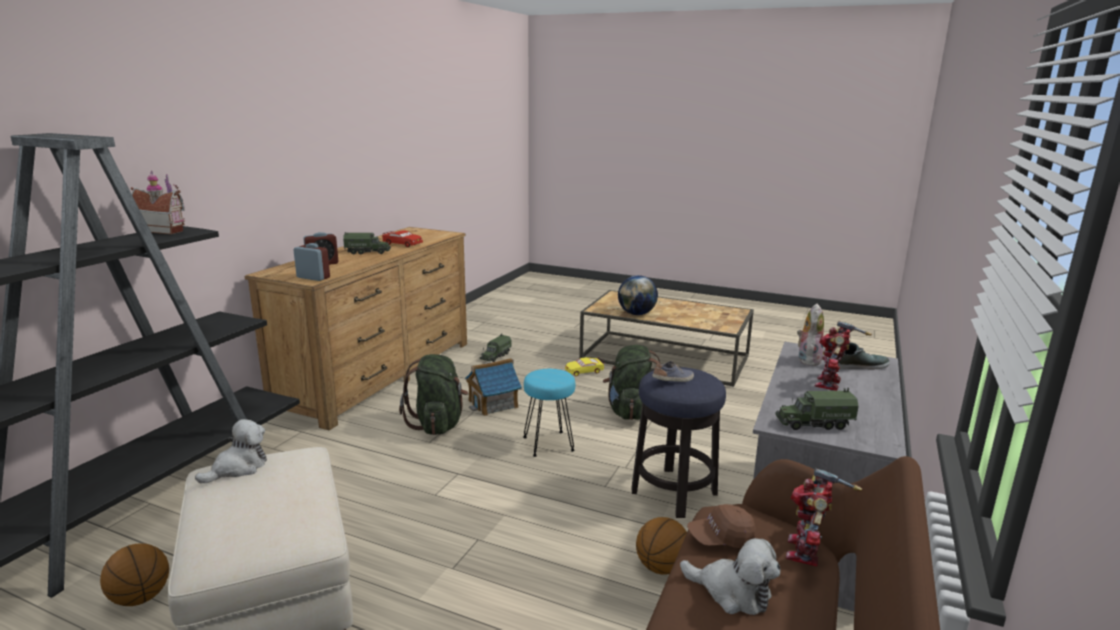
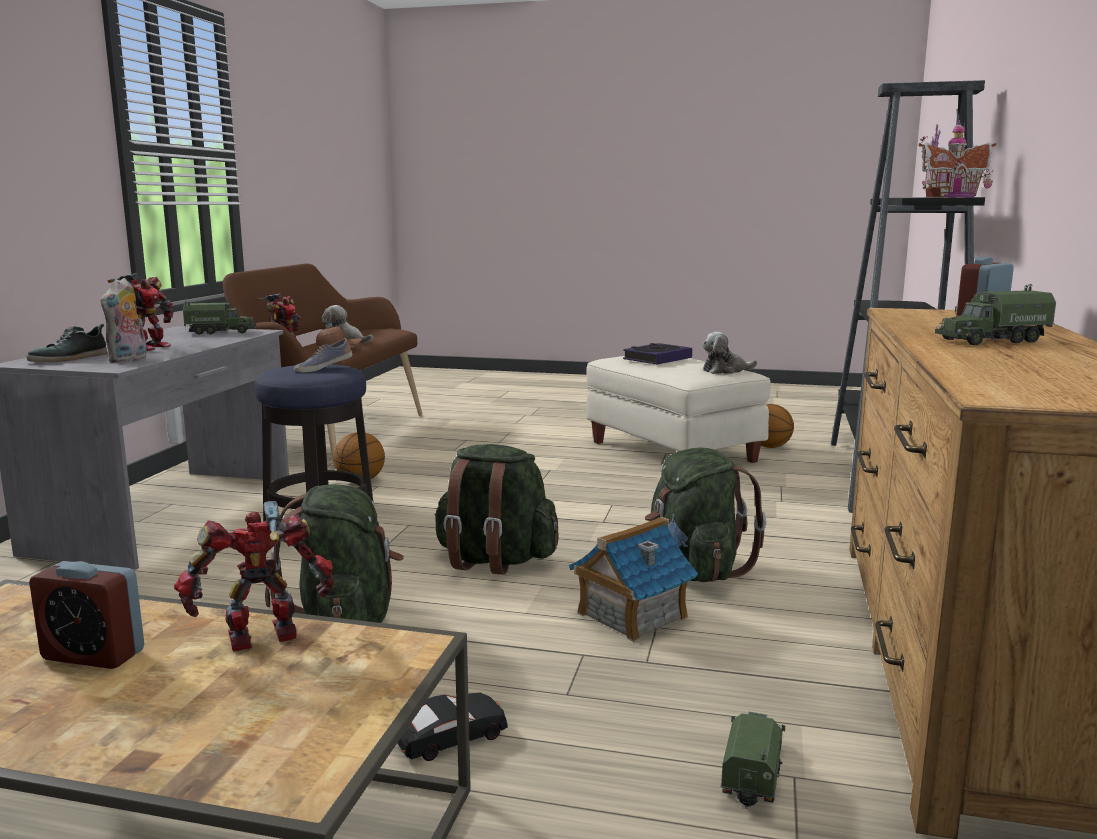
camera: 170 degrees right, 5 degrees down
(238, 468) = (725, 371): plush toy -> plush toy turned 45 degrees clockwise
(262, 518) = (657, 359): none -> book
(313, 278) = (906, 311): alarm clock -> alarm clock (93, 655)
(402, 244) = (999, 360): red toy car -> none
(549, 444) = (494, 561): turquoise stool -> green backpack
(584, 371) = (448, 737): yellow toy car -> black toy car
(637, 314) = (264, 638): globe -> toy robot
(857, 365) = (69, 358): shoe -> shoe turned 45 degrees counterclockwise

